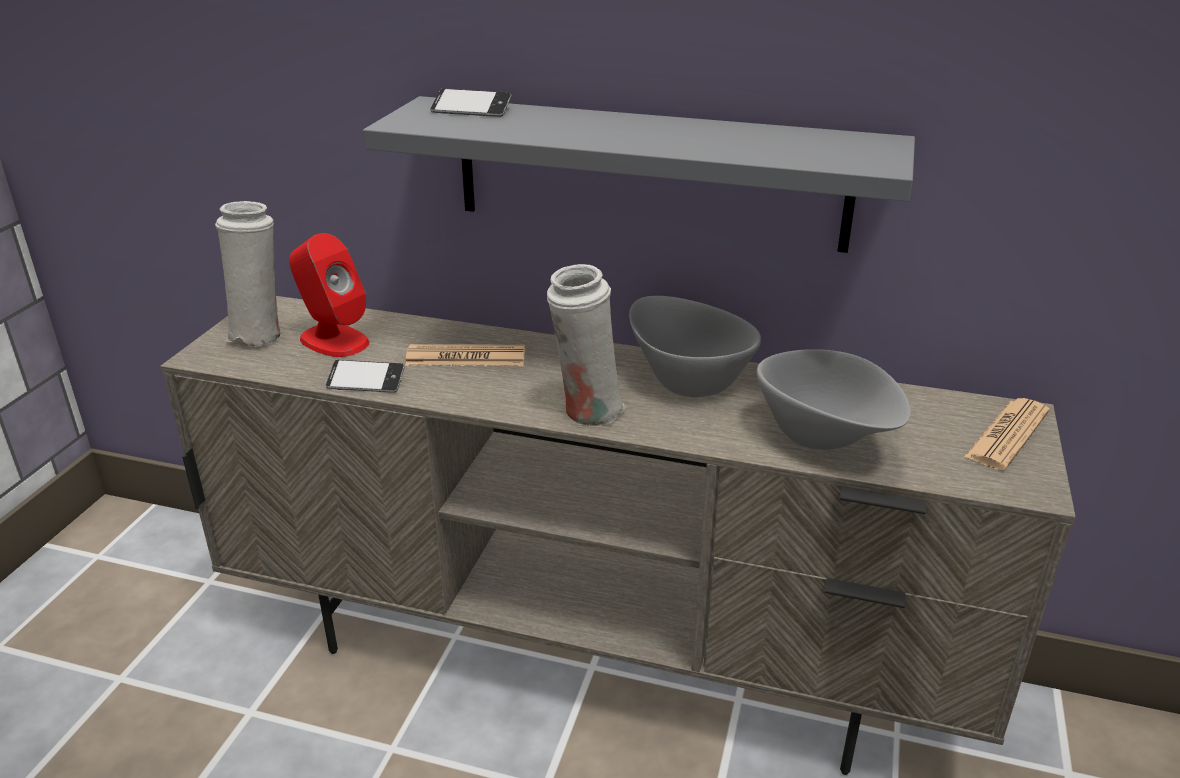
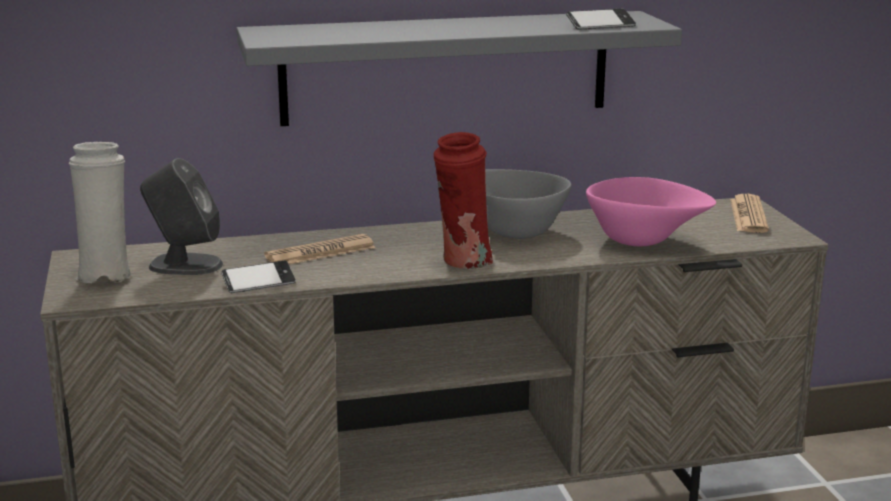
camera: 30 degrees left, 10 degrees down
(333, 340) = (184, 265): red speaker -> grey speaker
(471, 110) = (305, 29): phone -> phone (600, 25)
(587, 411) = (463, 262): white vase -> red vase
(827, 440) = (646, 241): grey bowl -> pink bowl

